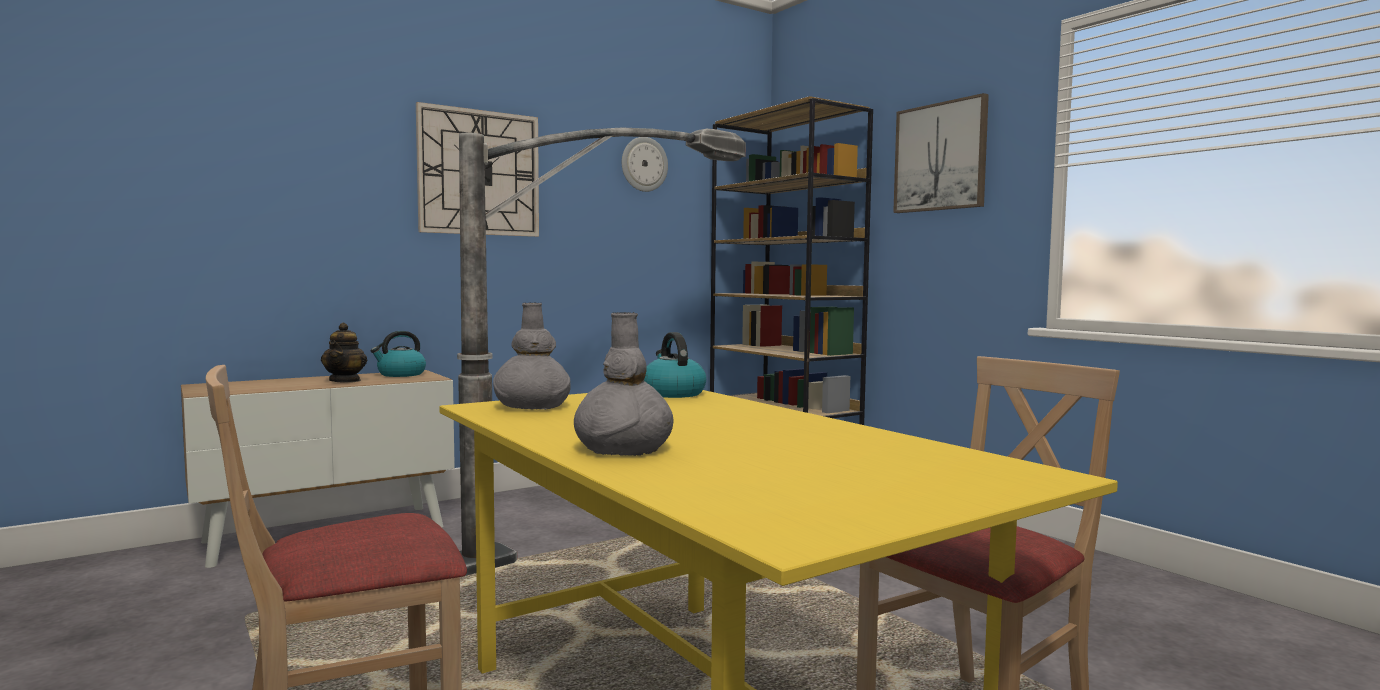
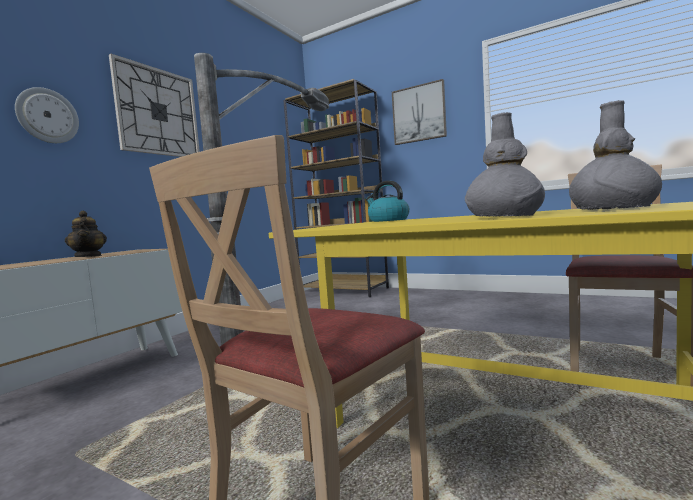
camera: 25 degrees left, 0 degrees up
(401, 374) = (126, 251): kettle -> none
(532, 406) = (337, 226): grey vase -> grey vase (612, 209)
(644, 164) = (251, 119): wall clock -> wall clock (47, 116)

